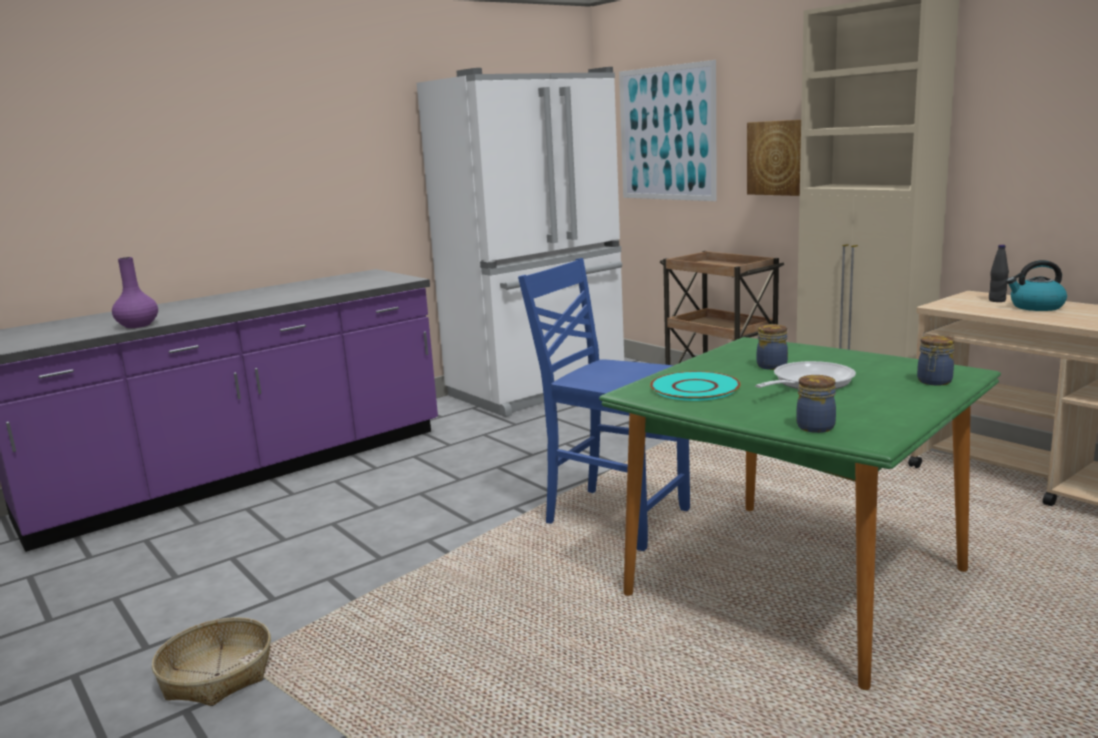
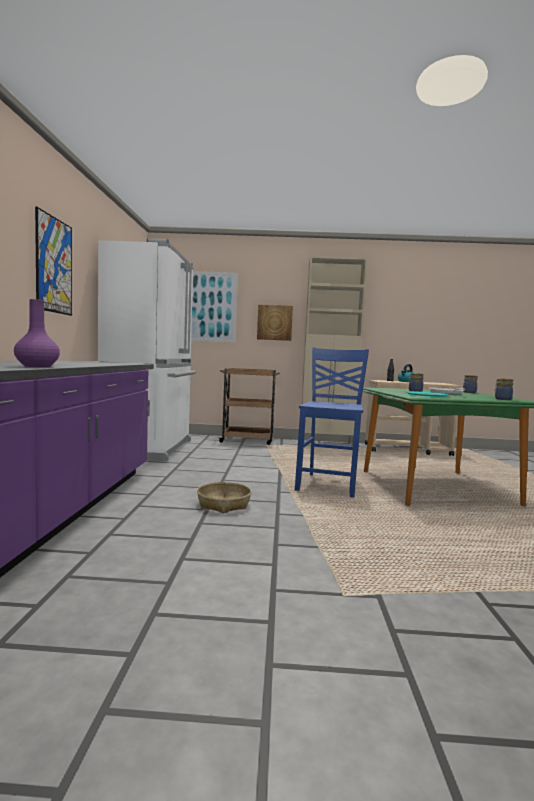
camera: 50 degrees left, 10 degrees down
(217, 674) = (355, 607): basket -> basket (223, 504)
(314, 152) = (54, 265): none -> picture
(614, 517) = (329, 484): blue chair -> blue chair turned 120 degrees clockwise

